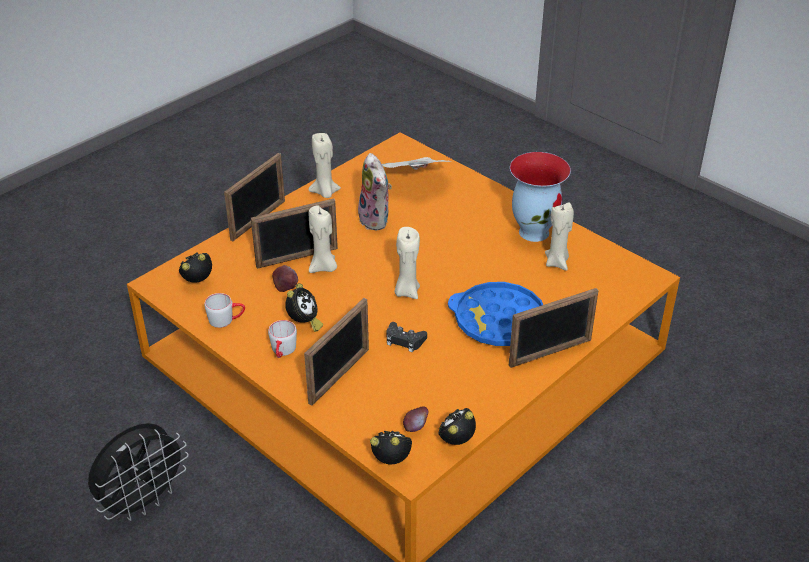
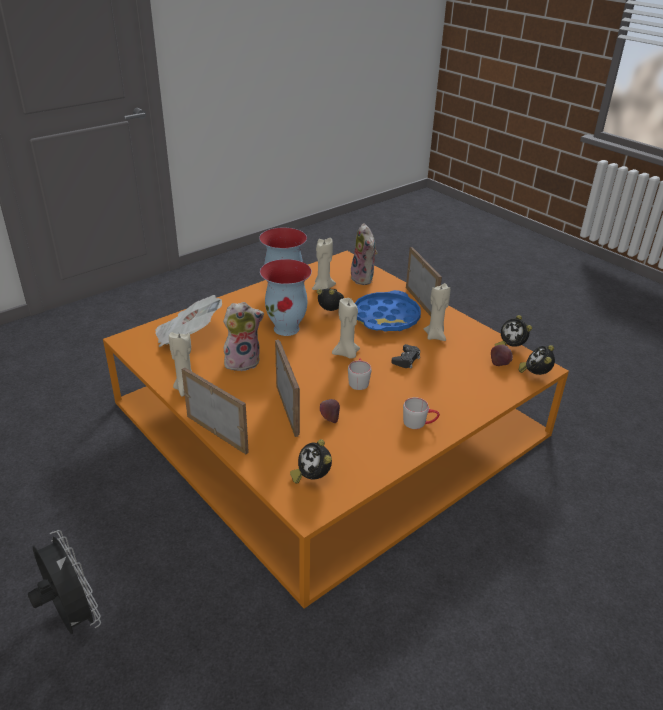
camera: 85 degrees left, 5 degrees down
(143, 502) = (507, 596): black fan -> black fan (71, 616)
(226, 319) = (373, 457): grey mug -> grey mug (358, 381)
(304, 323) = (382, 409): alarm clock -> alarm clock (331, 312)
(323, 267) = (305, 395): beige candle -> beige candle (435, 336)
(339, 376) = (448, 393): picture frame -> none
(450, 243) = (287, 328): none -> vase
(598, 297) = (364, 279): none -> plush toy

